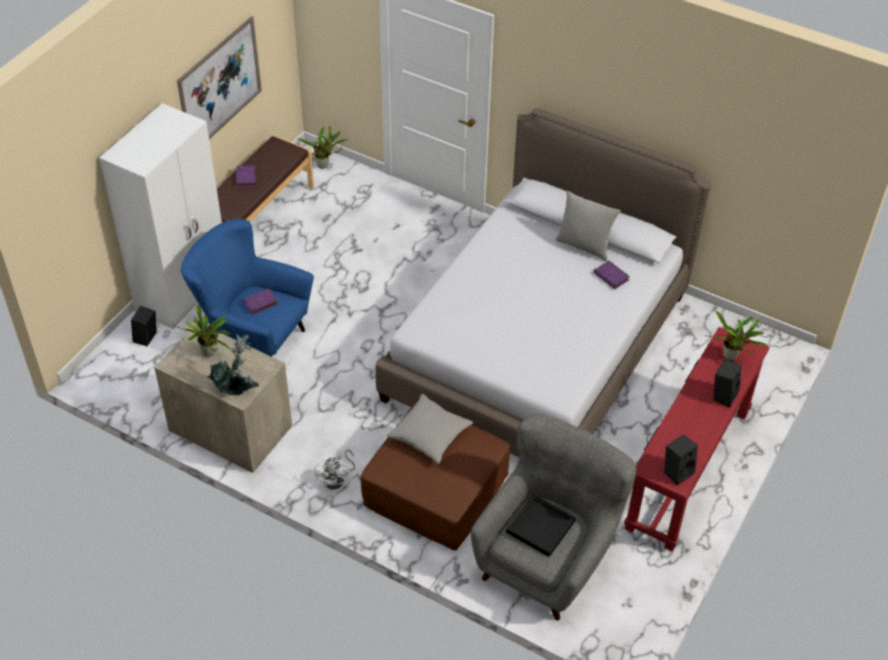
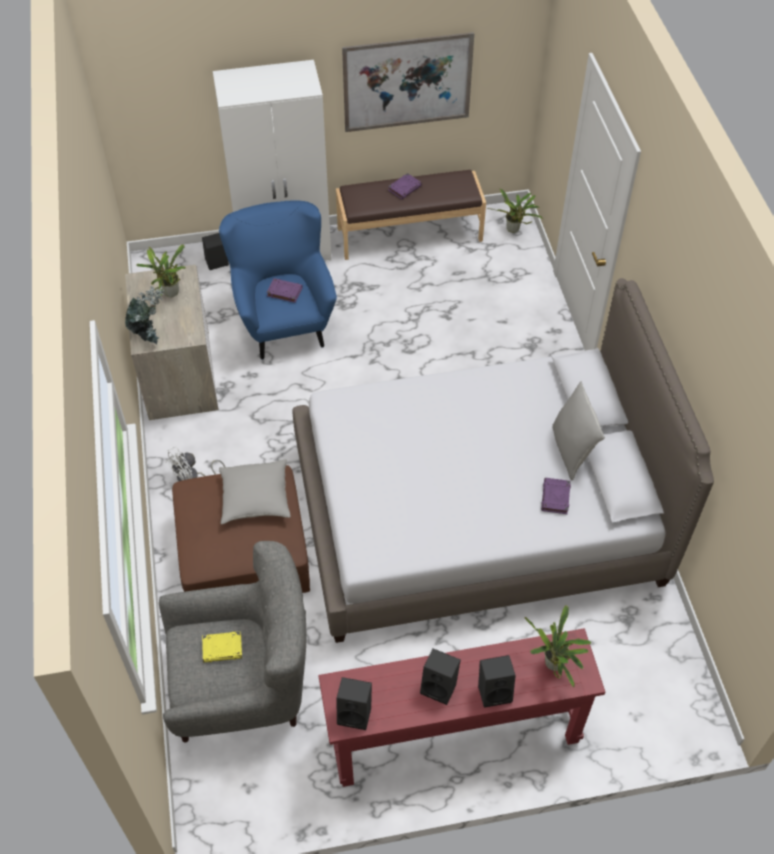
camera: 50 degrees right, 5 degrees up
(540, 526) = (223, 648): black tray -> yellow book
(696, 418) = (440, 687): none -> black speaker

